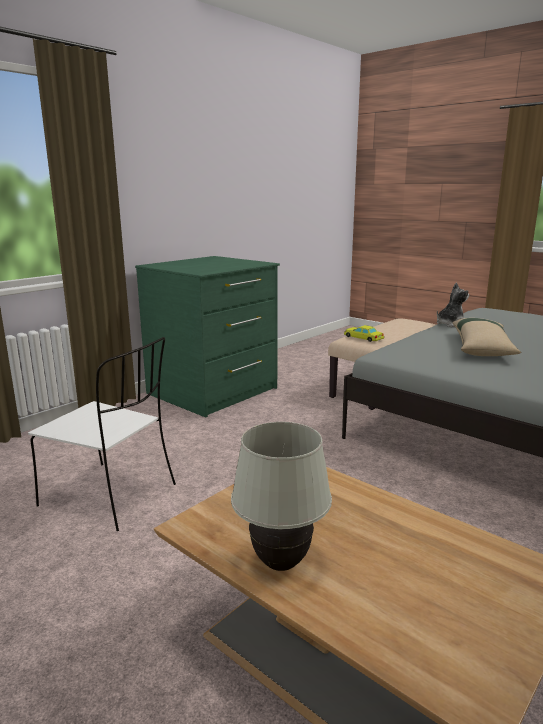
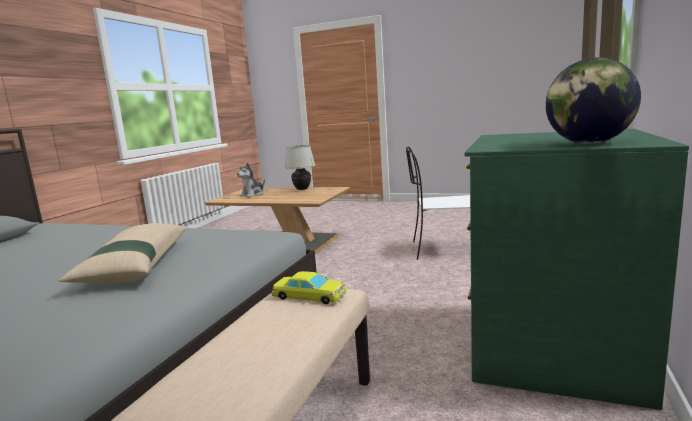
camera: 160 degrees right, 5 degrees down
(224, 260) = (588, 143): none -> globe
(450, 324) = (126, 317): plush toy -> plush toy (253, 194)

